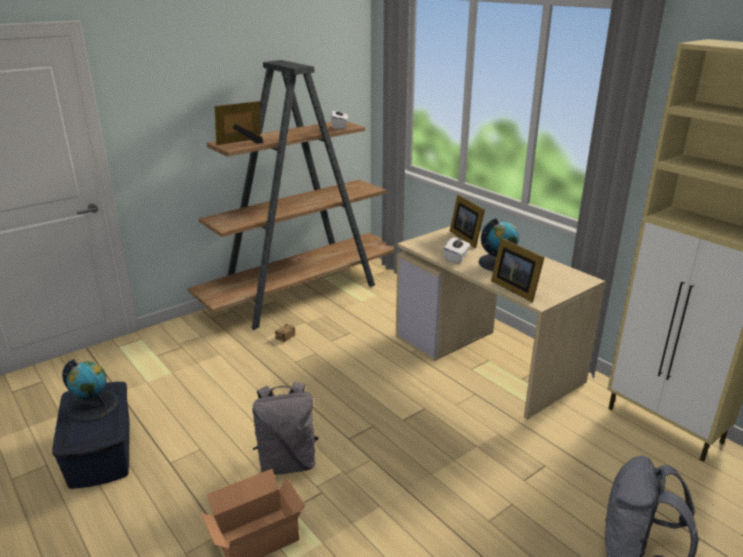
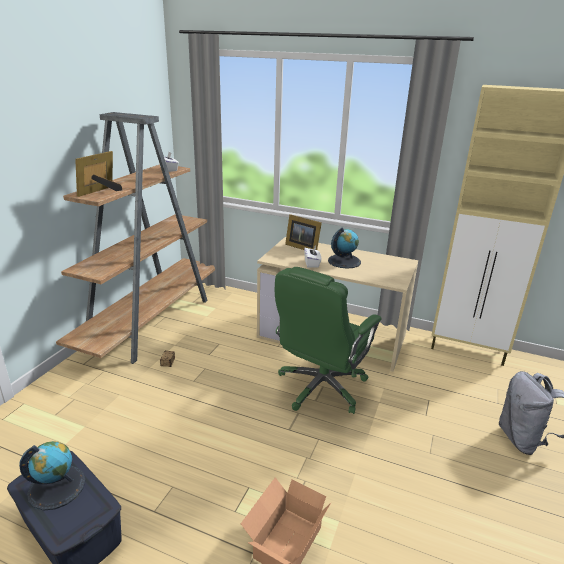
camera: 30 degrees left, 0 degrees up
(287, 463) = (258, 468): grey backpack -> none
(421, 409) = (321, 387): none -> green office chair
(515, 288) = (373, 277): picture frame -> none

